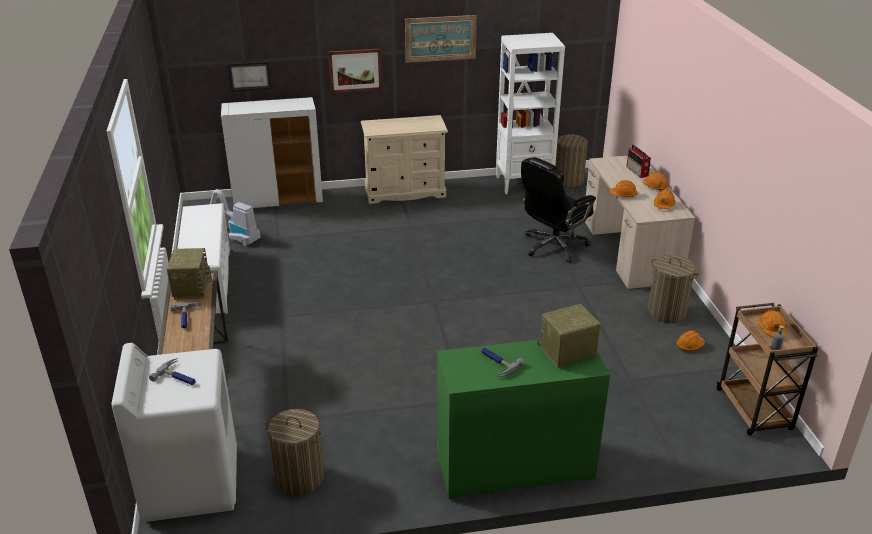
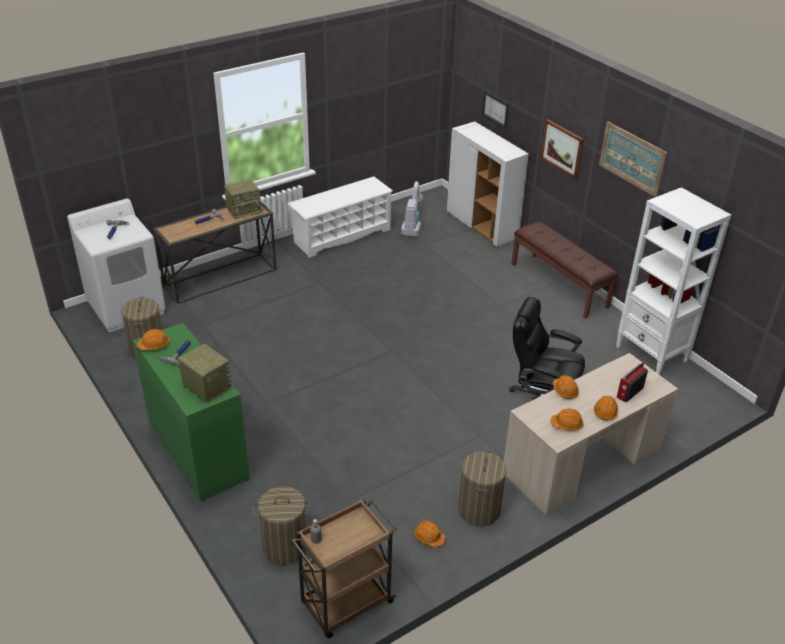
camera: 65 degrees right, 5 degrees up
(405, 192) = (559, 285): beige dresser -> brown bench
(568, 180) = (691, 384): laundry basket -> laundry basket (284, 547)
(771, 329) = (349, 533): orange hard hat -> orange hard hat (154, 345)

